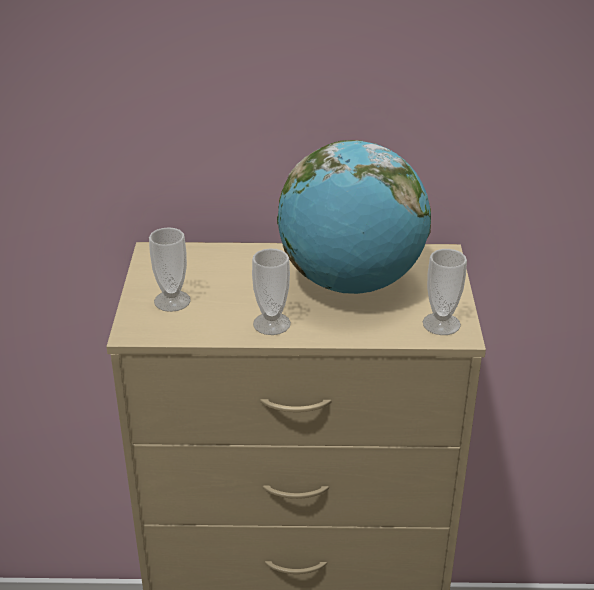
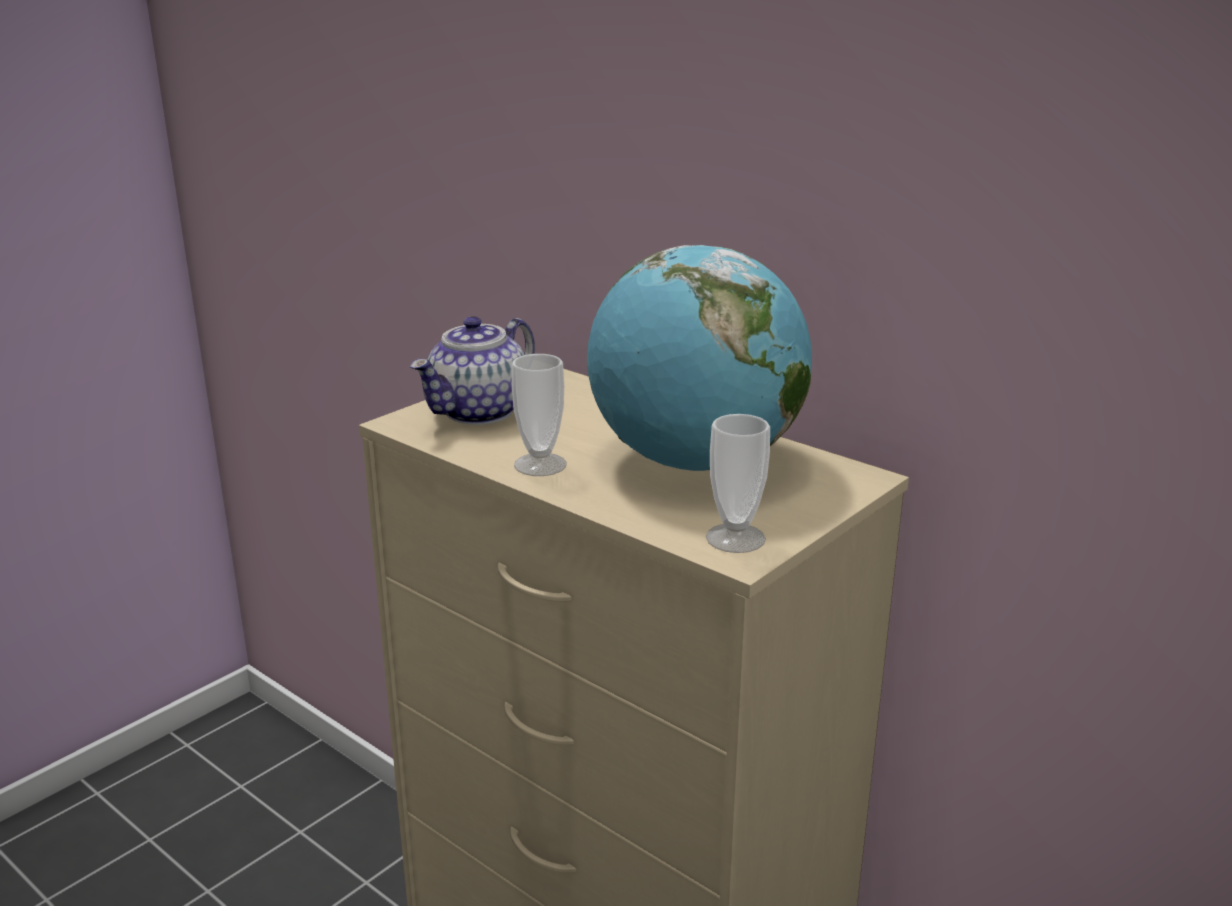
camera: 40 degrees right, 10 degrees down
(172, 301) = (479, 412): cup -> teapot

